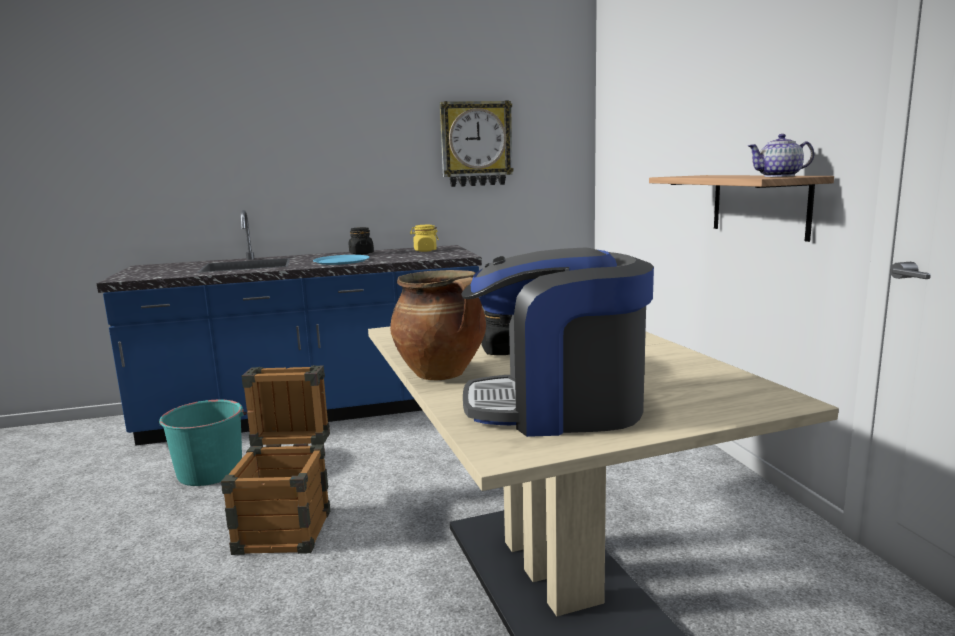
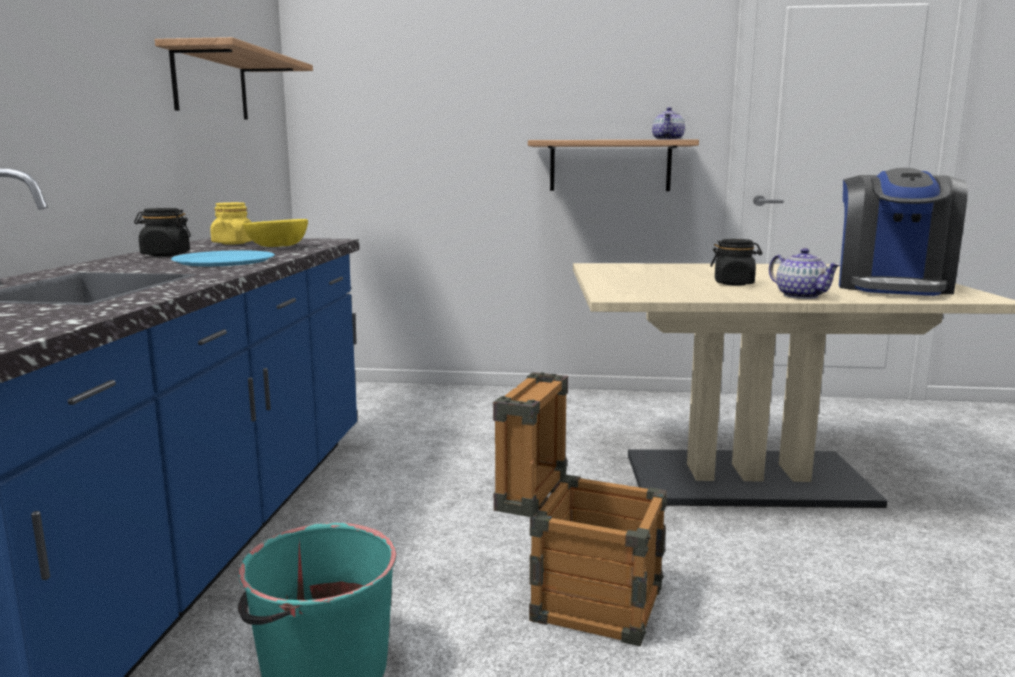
camera: 70 degrees left, 0 degrees up
(415, 256) = (278, 246): none -> yellow bowl
(443, 374) = (800, 296): cooking pot -> teapot
(476, 144) = (211, 84): wall clock -> shelf

